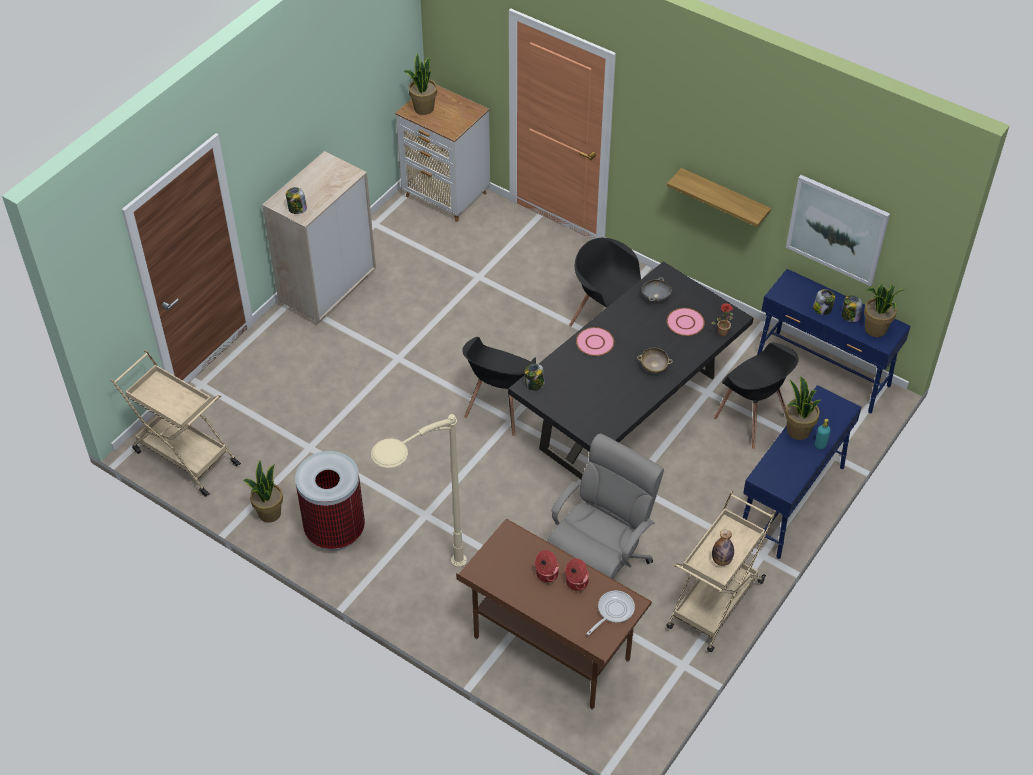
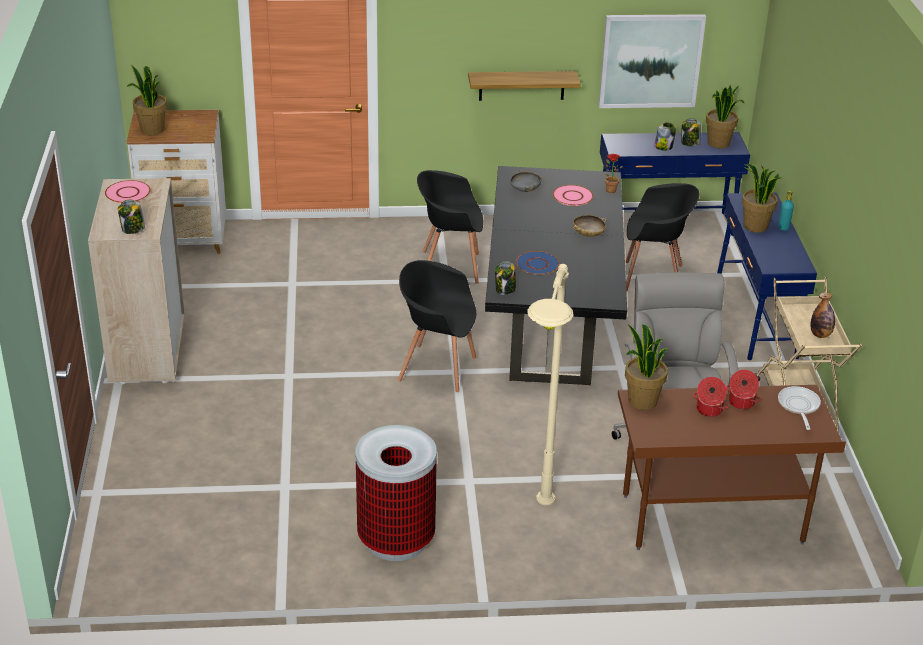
camera: 40 degrees left, 15 degrees down
(185, 458) = (155, 563): beige cart -> none
(269, 513) = (309, 561): potted plant -> potted plant (642, 401)
(500, 409) = (436, 368): black chair -> black chair turned 120 degrees clockwise
(583, 374) = (537, 264): none -> blue plate
(595, 342) = (516, 239): pink plate -> pink plate (127, 193)

